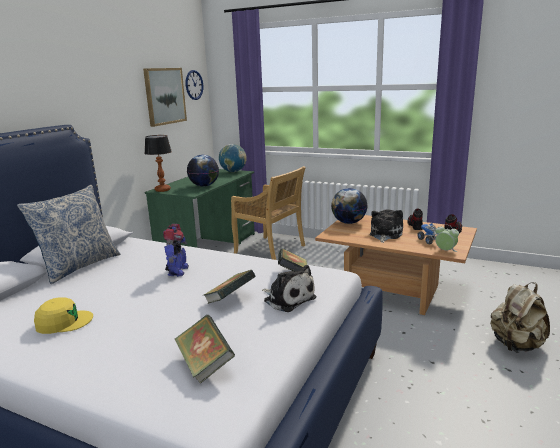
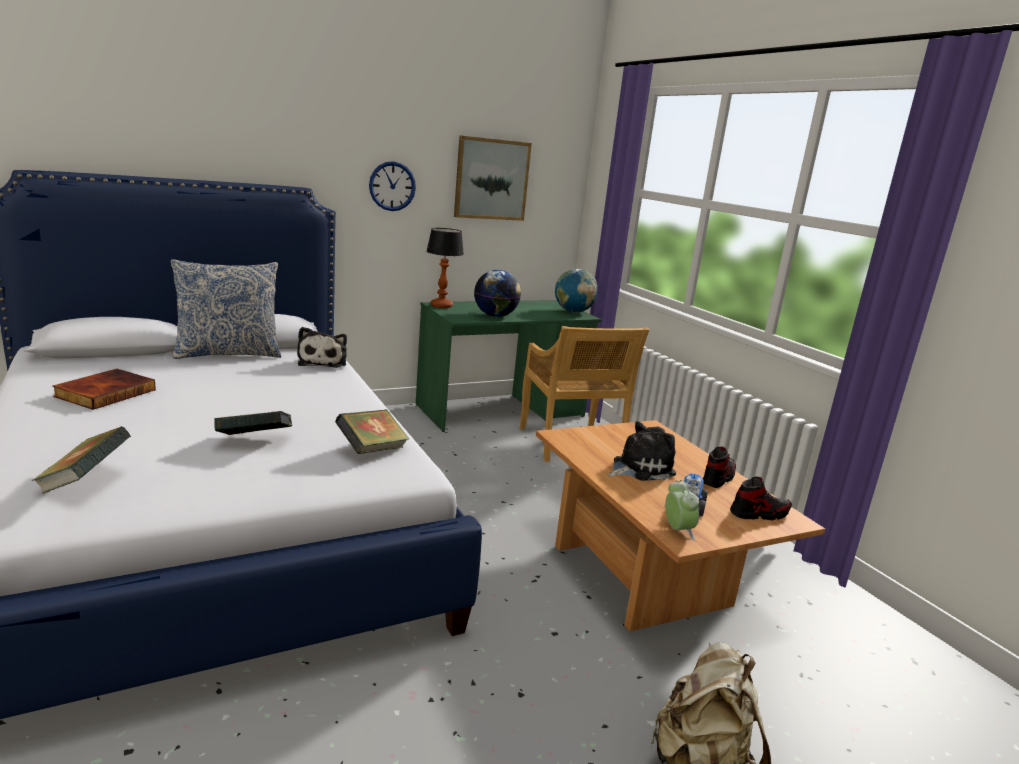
camera: 35 degrees right, 0 degrees up
(64, 322) = (105, 392): yellow cap -> book
(177, 271) = (283, 393): toy robot -> none
(194, 85) = (555, 172): wall clock -> wall clock (392, 186)
(288, 299) = (301, 470): plush toy -> plush toy (323, 362)
(348, 222) = (625, 432): globe -> none

